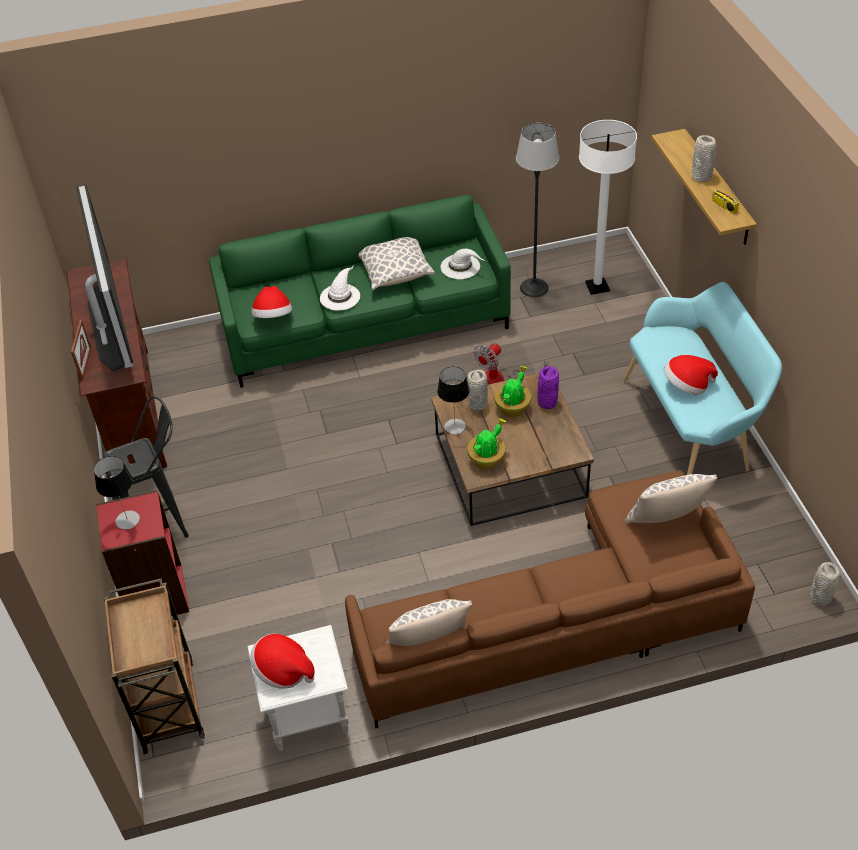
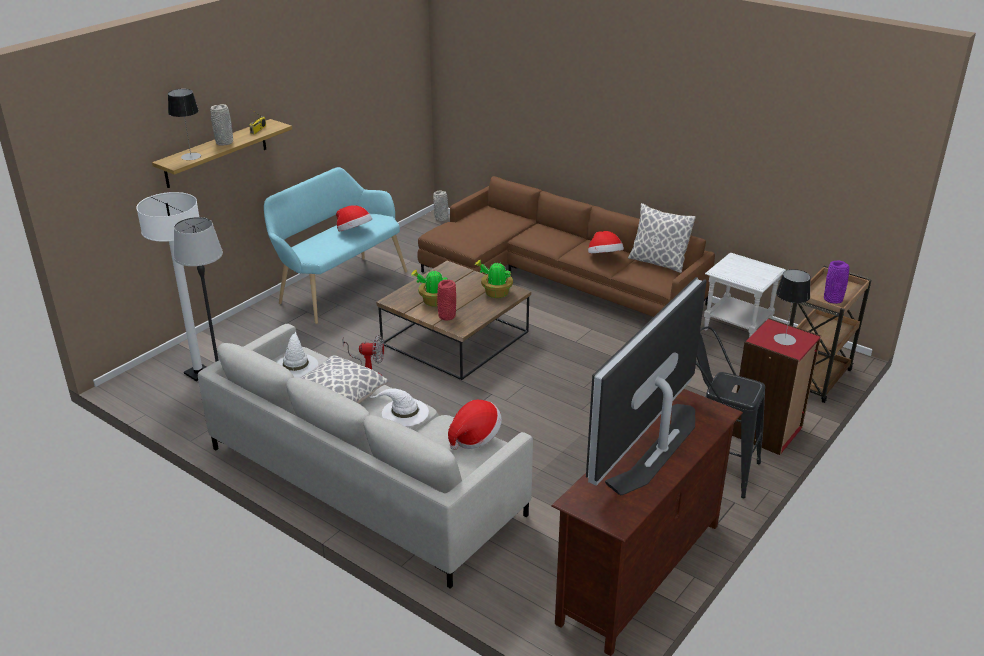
camera: 130 degrees left, 15 degrees down
(86, 363) = (710, 431): picture frame -> none
(283, 670) = (755, 272): hat -> hat (604, 257)
(365, 325) = (364, 480): green sofa -> grey sofa
(454, 426) = (480, 316): table lamp -> table lamp (191, 156)
(477, 404) = (446, 316): grey vase -> red vase
(547, 403) = (413, 291): purple vase -> purple vase (833, 299)
(666, 522) = (471, 225): pillow -> none

